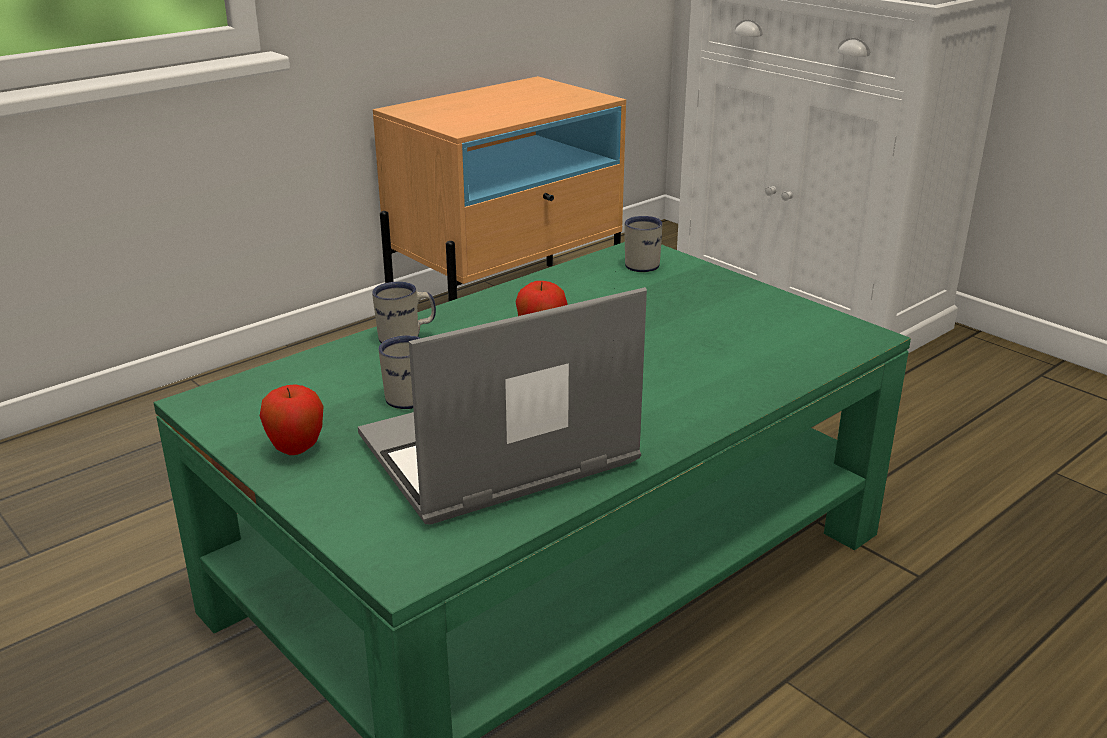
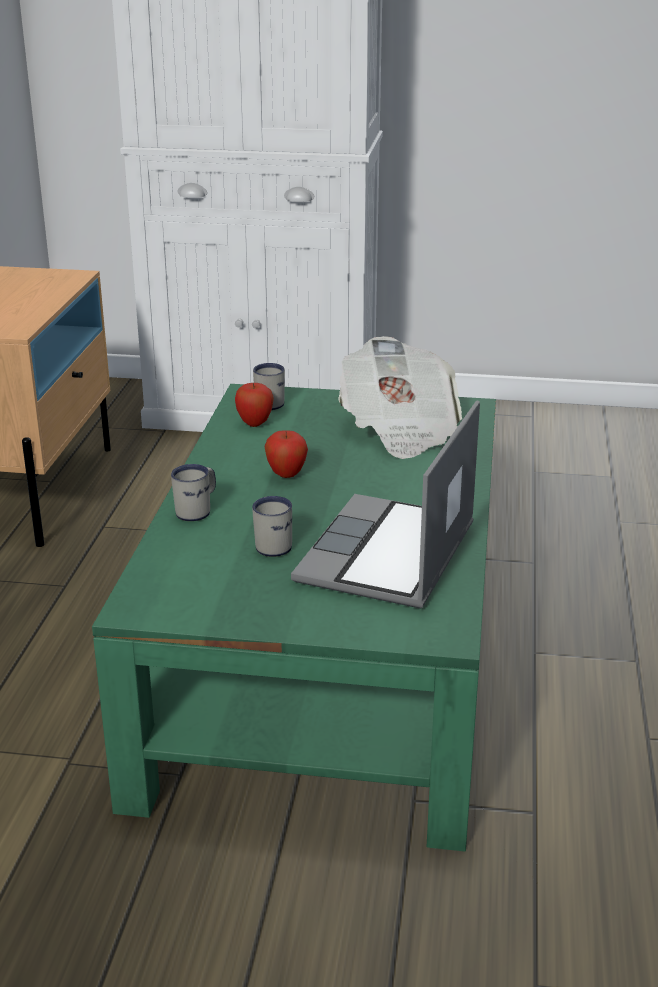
camera: 40 degrees left, 0 degrees up
(296, 450) = (261, 607): apple -> apple (255, 423)
(735, 333) = (400, 430): none -> newspaper

